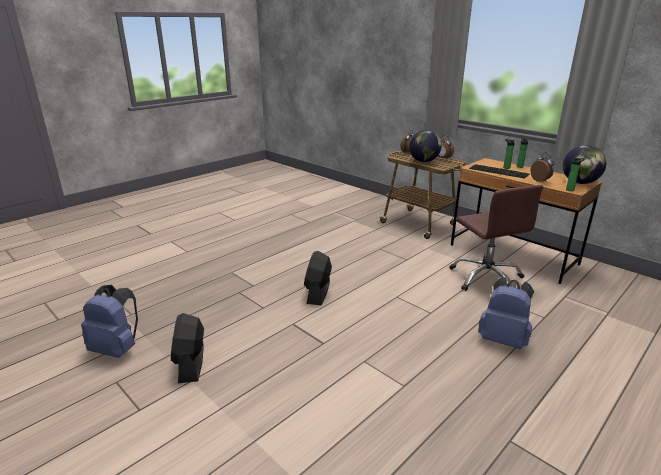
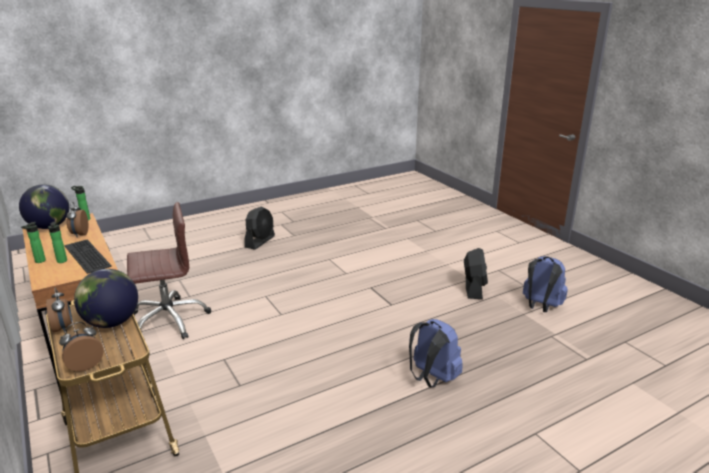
camera: 165 degrees left, 0 degrees up
(318, 293) = (357, 330): black fan -> black fan (260, 241)
(486, 278) = (169, 319): brown office chair -> brown office chair turned 75 degrees clockwise
(503, 339) = (234, 271): blue backpack -> blue backpack (432, 378)

